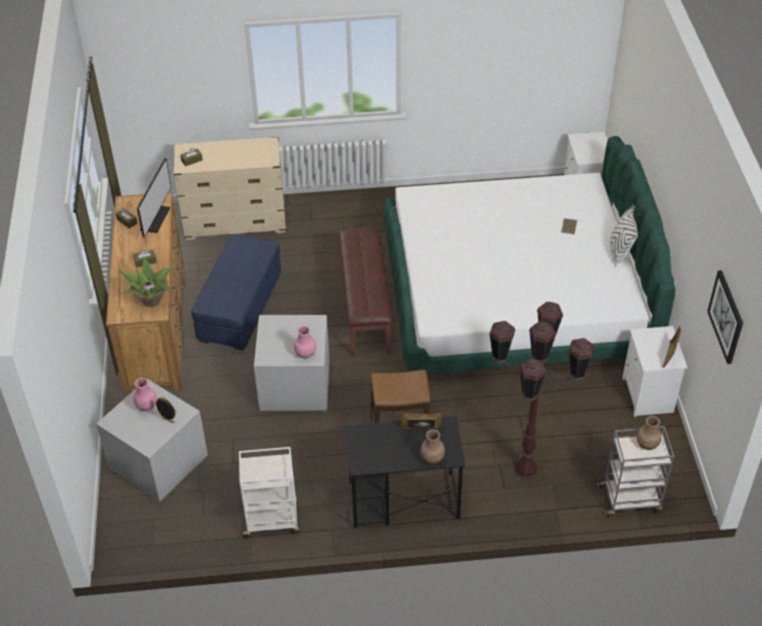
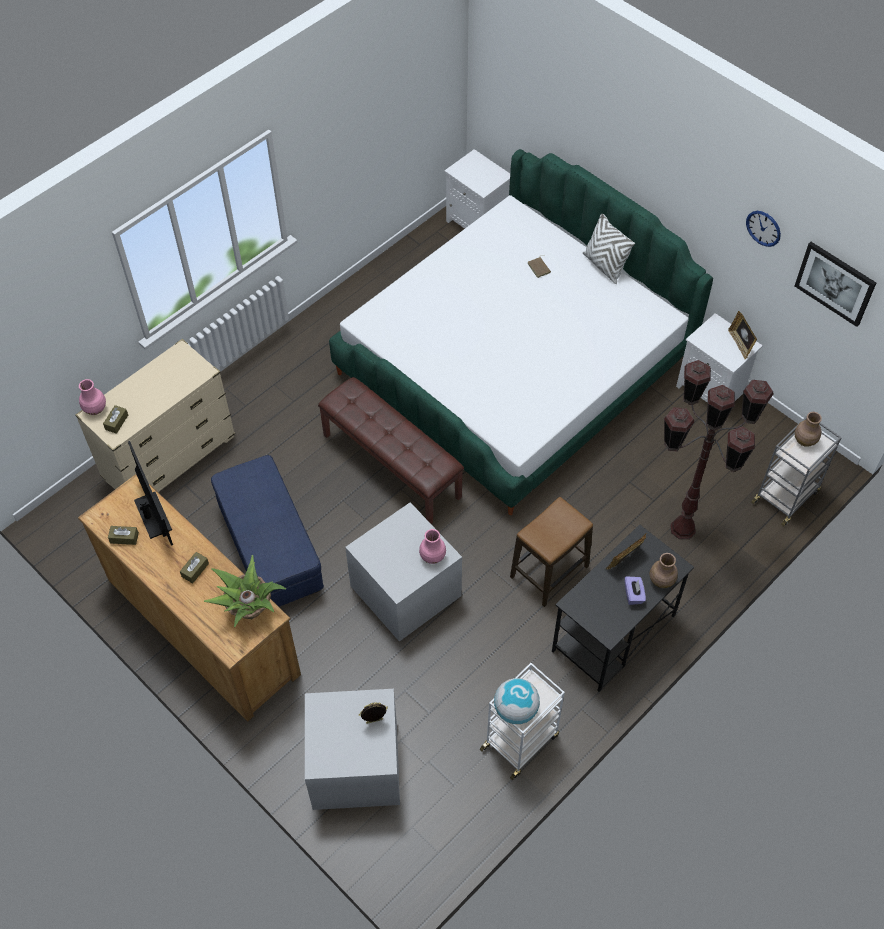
camera: 40 degrees left, 10 degrees up
(146, 406) = (336, 722): pink vase -> pink vase (95, 409)
(254, 470) = (515, 710): none -> globe
(403, 454) = (633, 594): none -> purple tissue box
(704, 249) = (763, 228): none -> wall clock

